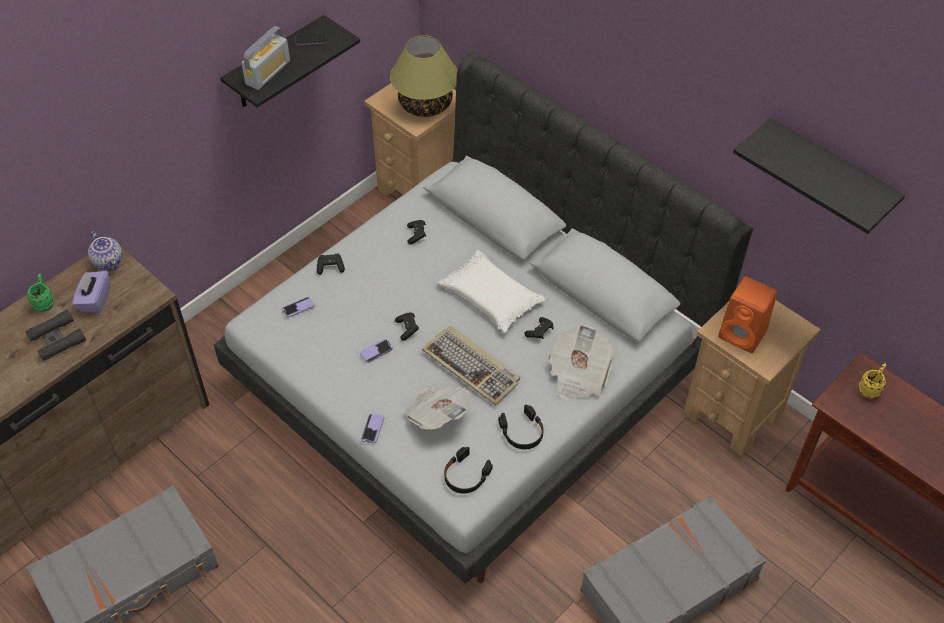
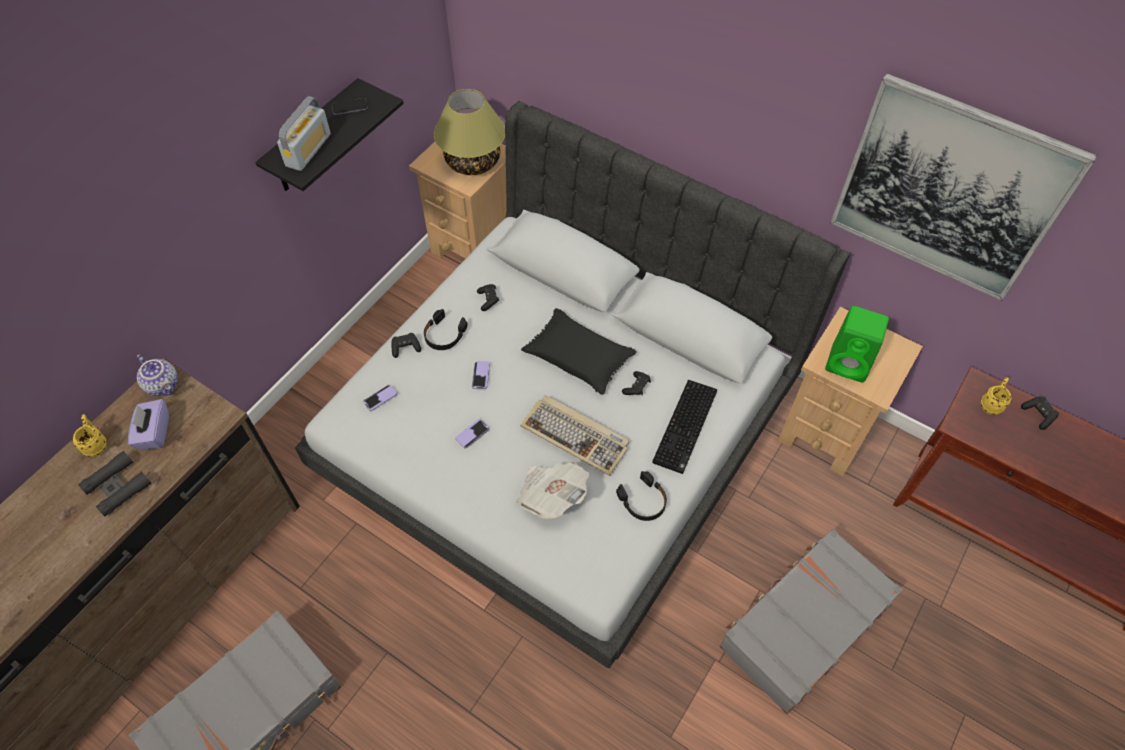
camera: 10 degrees left, 5 degrees up
(44, 302) = (96, 444): green mug -> yellow mug
(372, 429) = (485, 523): phone -> phone (481, 375)
(407, 329) = (500, 404): black game controller -> black game controller (1038, 415)
(465, 475) = (595, 560): black headphones -> black headphones (444, 335)
(491, 296) = (578, 355): white pillow -> black pillow
(578, 375) = (686, 428): newspaper -> keyboard
(744, 335) = (849, 363): orange speaker -> green speaker
(829, 175) = (949, 190): black shelf -> picture

